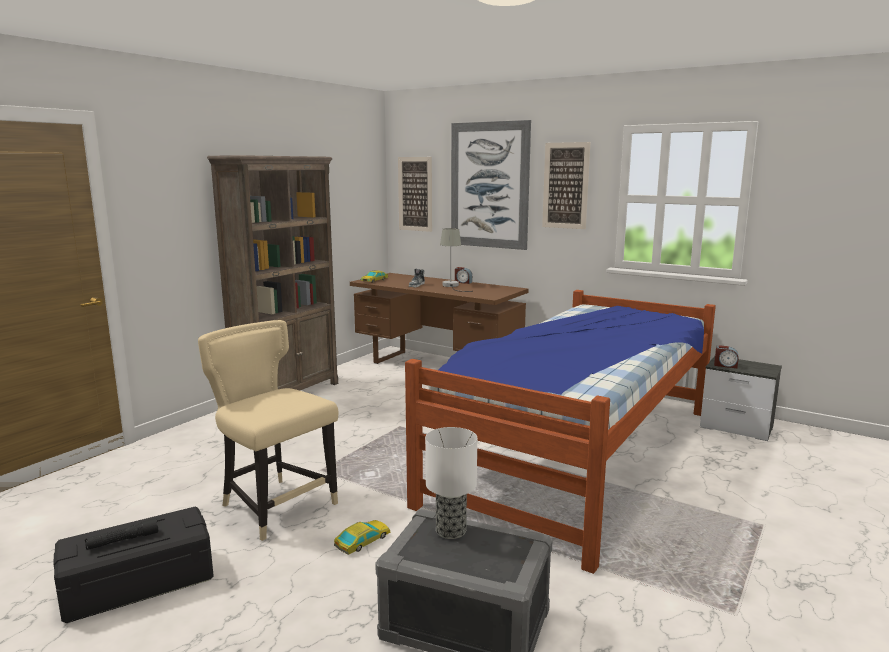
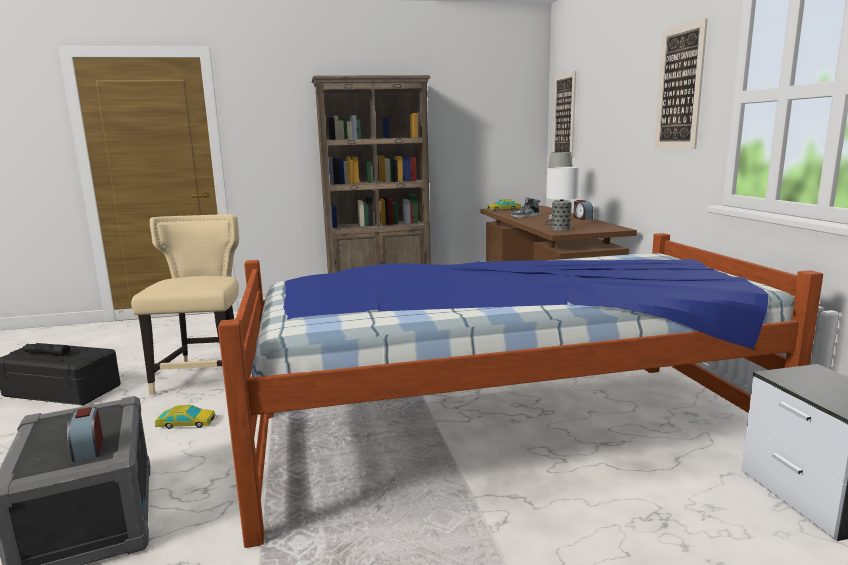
camera: 45 degrees right, 0 degrees up
(450, 530) = (102, 419): table lamp -> table lamp (560, 229)
(489, 185) = (615, 98): picture -> none
(725, 365) = (795, 380): alarm clock -> alarm clock (88, 449)

